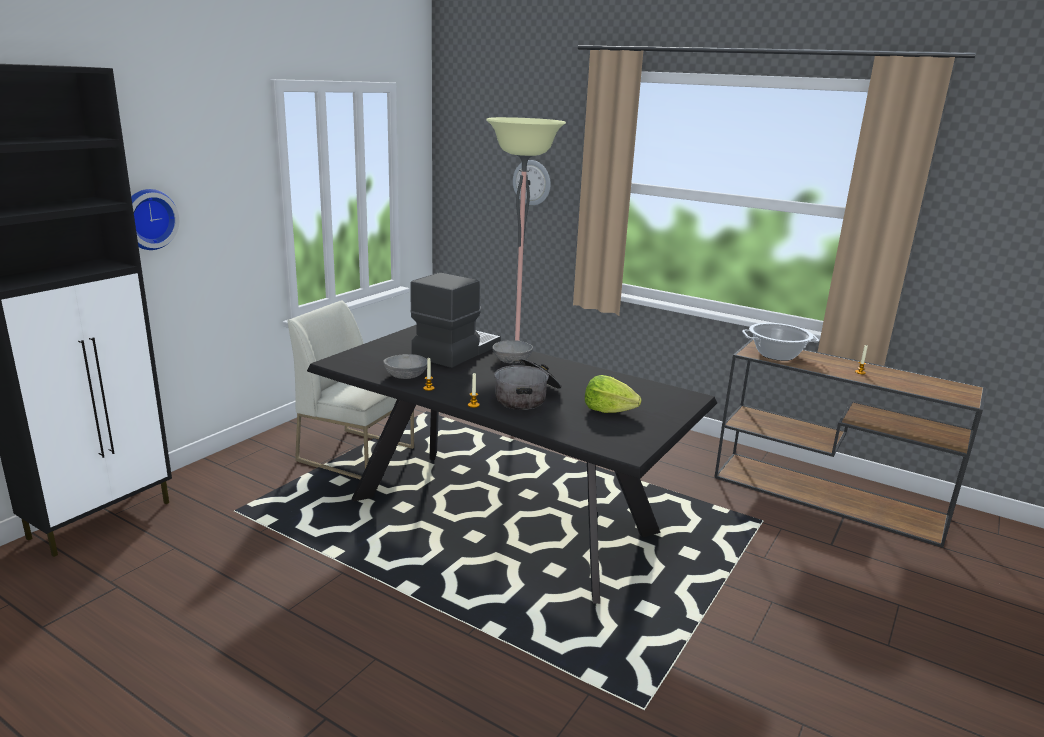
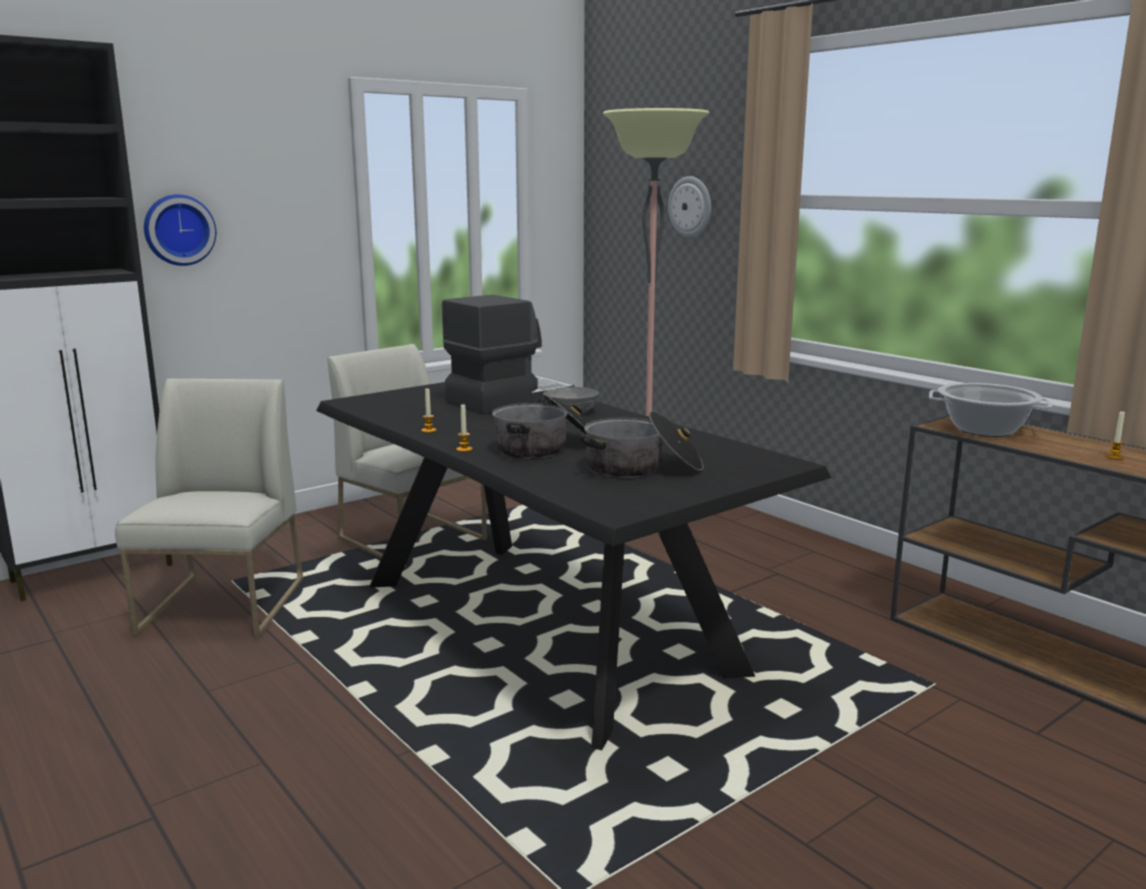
camera: 20 degrees right, 5 degrees down
(245, 535) = (224, 607): none -> white chair
(406, 376) = (416, 418): grey bowl -> none
(608, 410) = (642, 468): lettuce -> cooking pot

